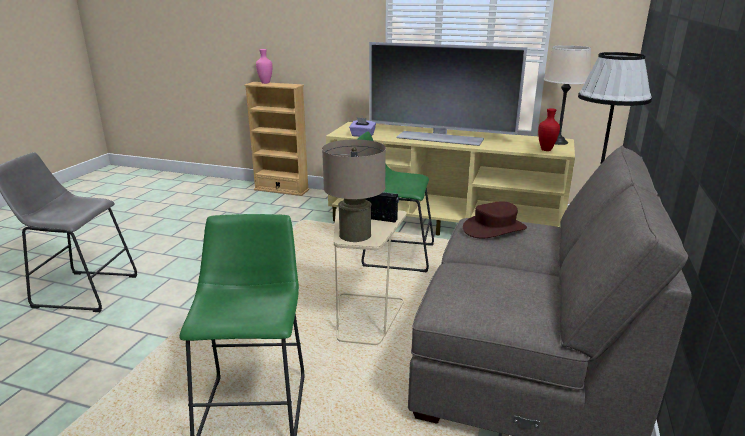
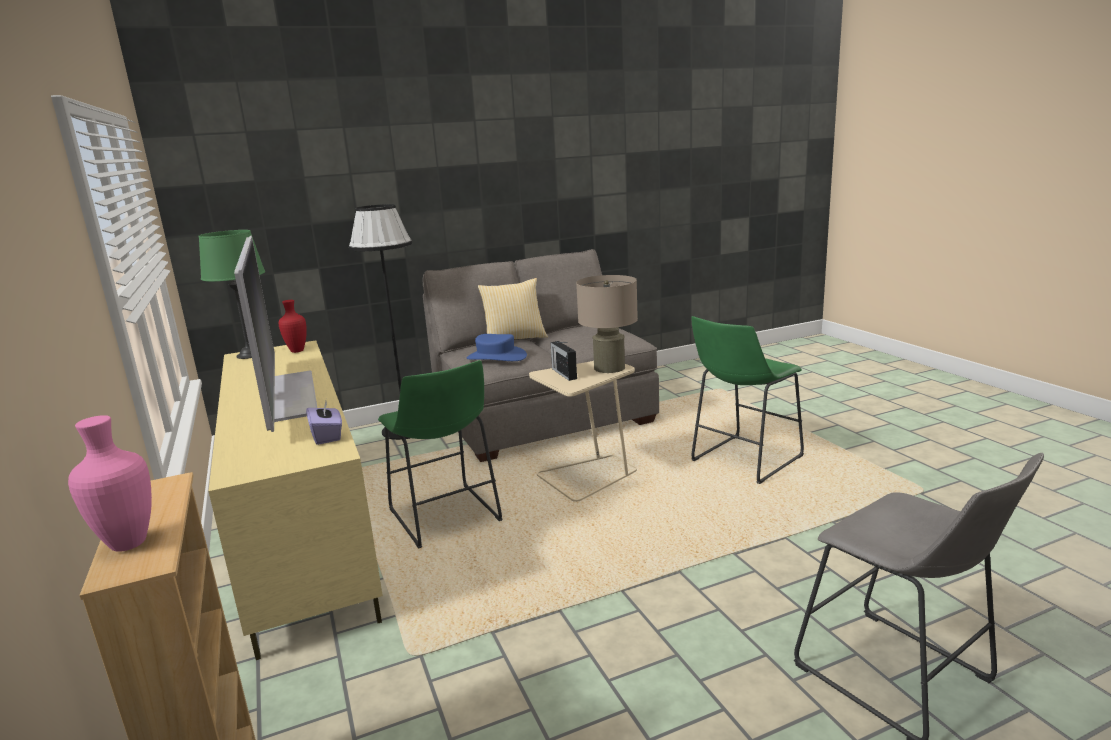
camera: 130 degrees left, 5 degrees down
(494, 228) = (496, 357): brown hat -> blue hat
(555, 256) = (514, 339): none -> pillow
(558, 142) = (249, 355): beige table lamp -> green table lamp

